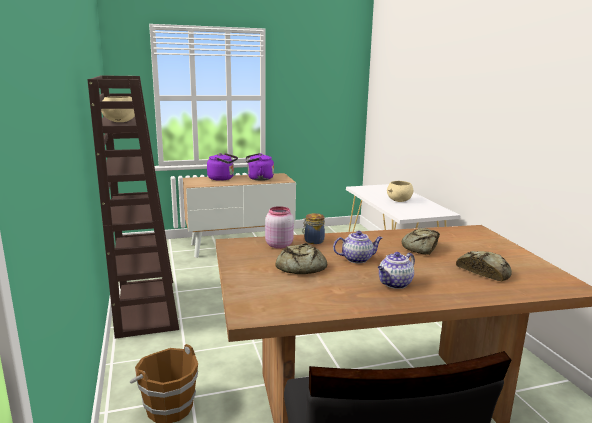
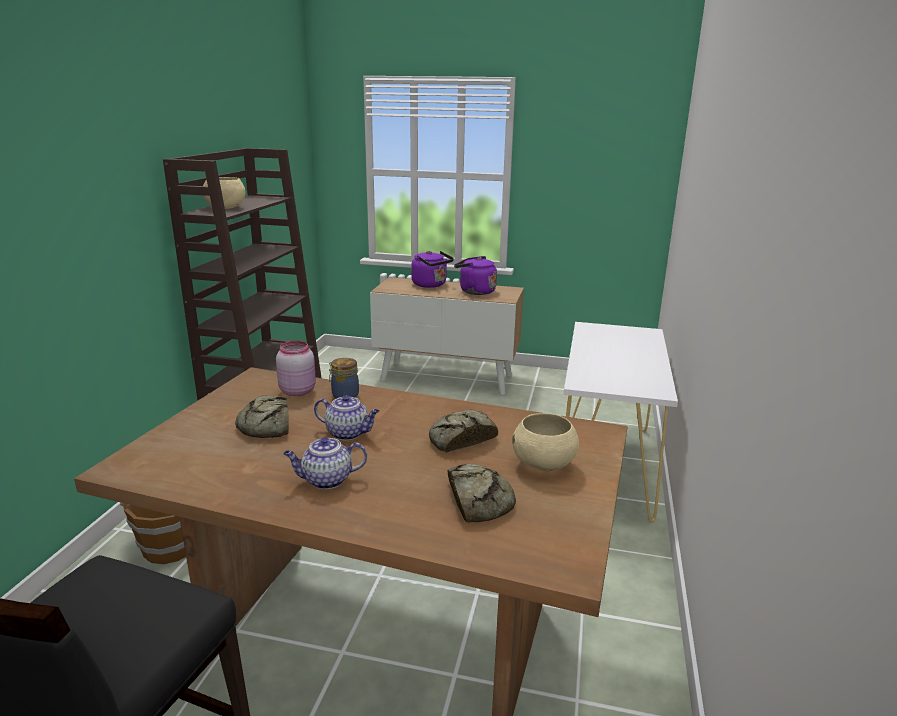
camera: 30 degrees right, 5 degrees up
(399, 201) = (617, 358): beige bowl -> beige bowl (544, 464)

